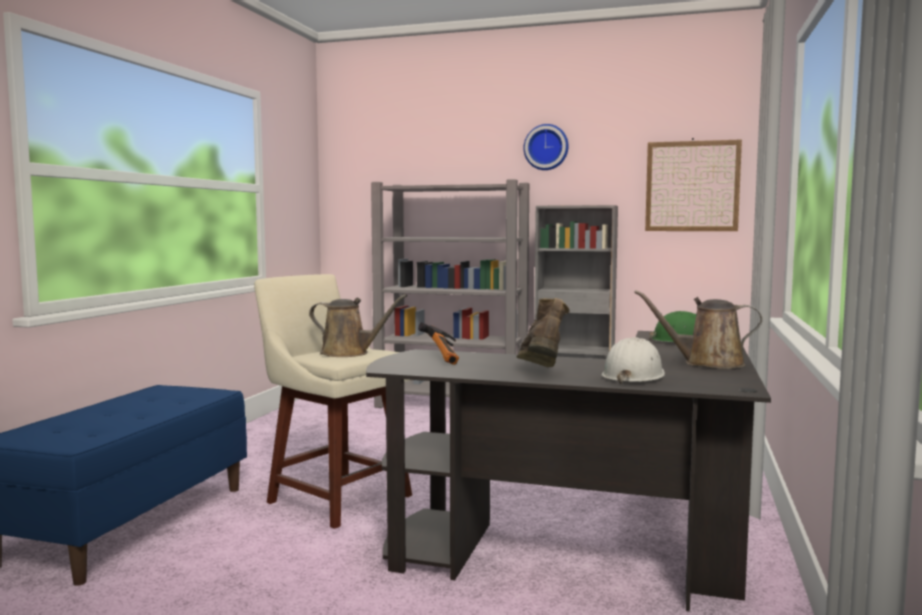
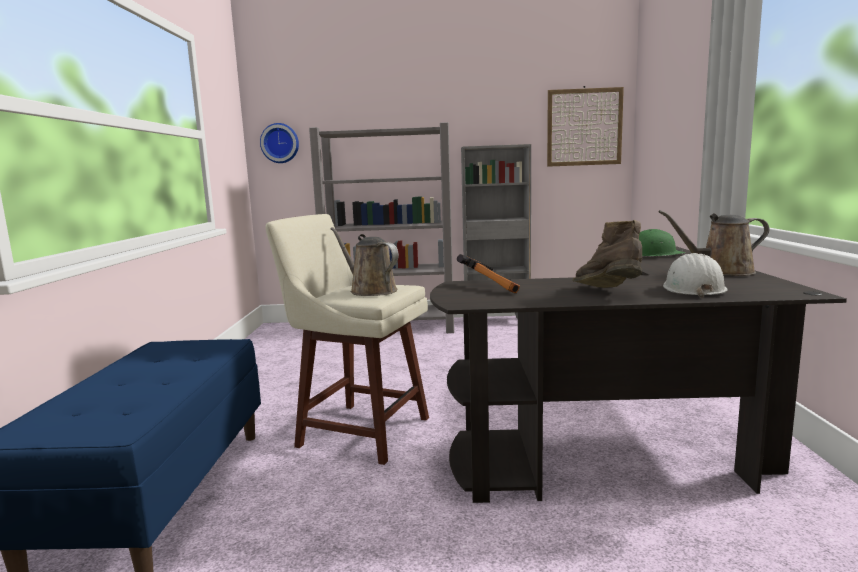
camera: 15 degrees left, 5 degrees up
(349, 353) = (370, 290): brown watering can -> brown watering can turned 135 degrees counterclockwise
(546, 147) = (461, 95): wall clock -> wall clock (280, 143)

